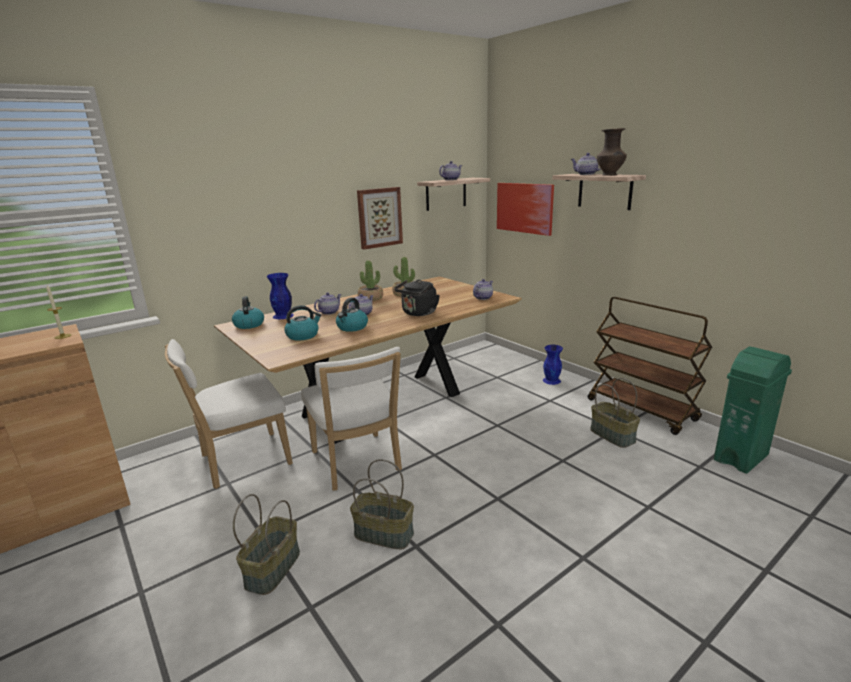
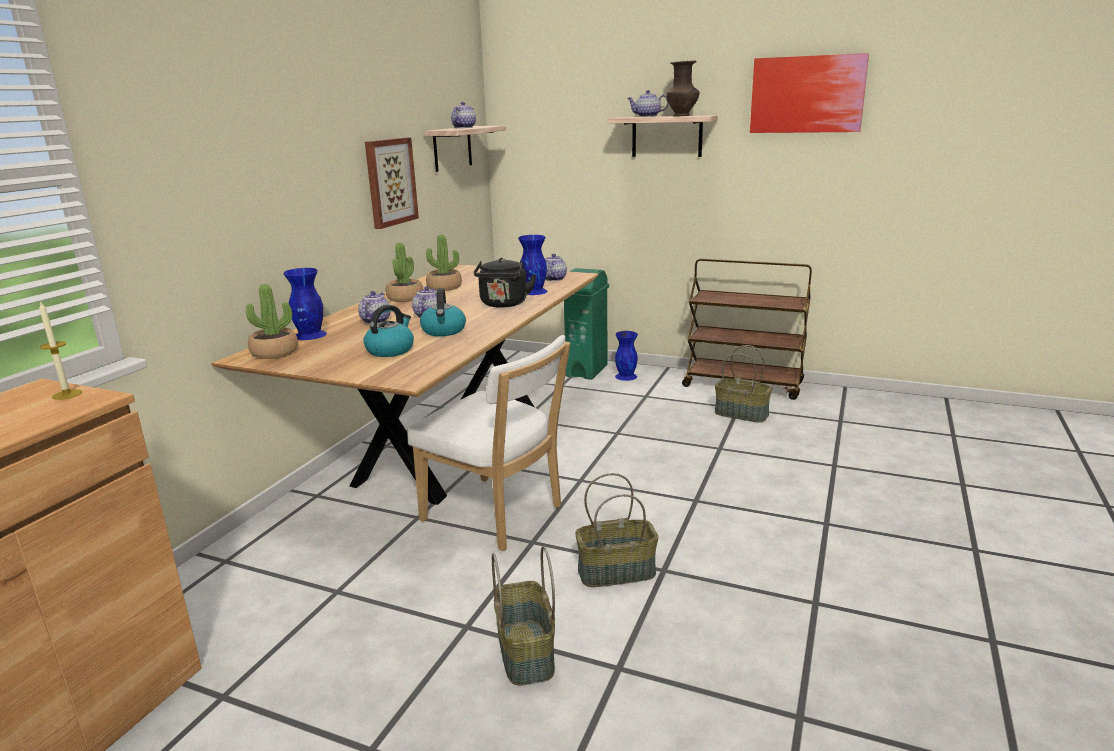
camera: 30 degrees left, 0 degrees up
(241, 461) = (322, 561): white chair -> none
(249, 324) = (274, 352): kettle -> potted plant
(453, 306) = (534, 291): none -> blue vase
(524, 208) = (552, 163): picture -> picture (807, 94)
(741, 457) = (863, 404): green trash can -> green trash can (587, 370)

